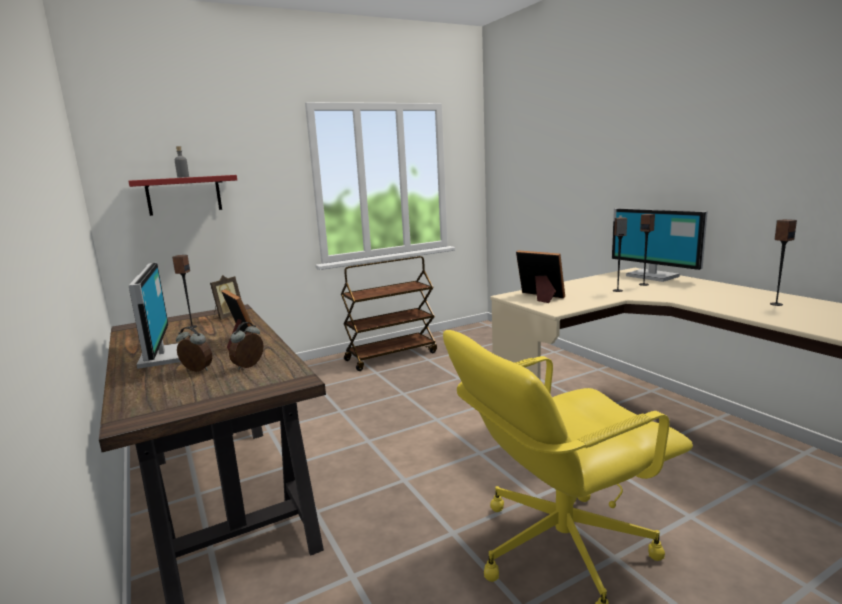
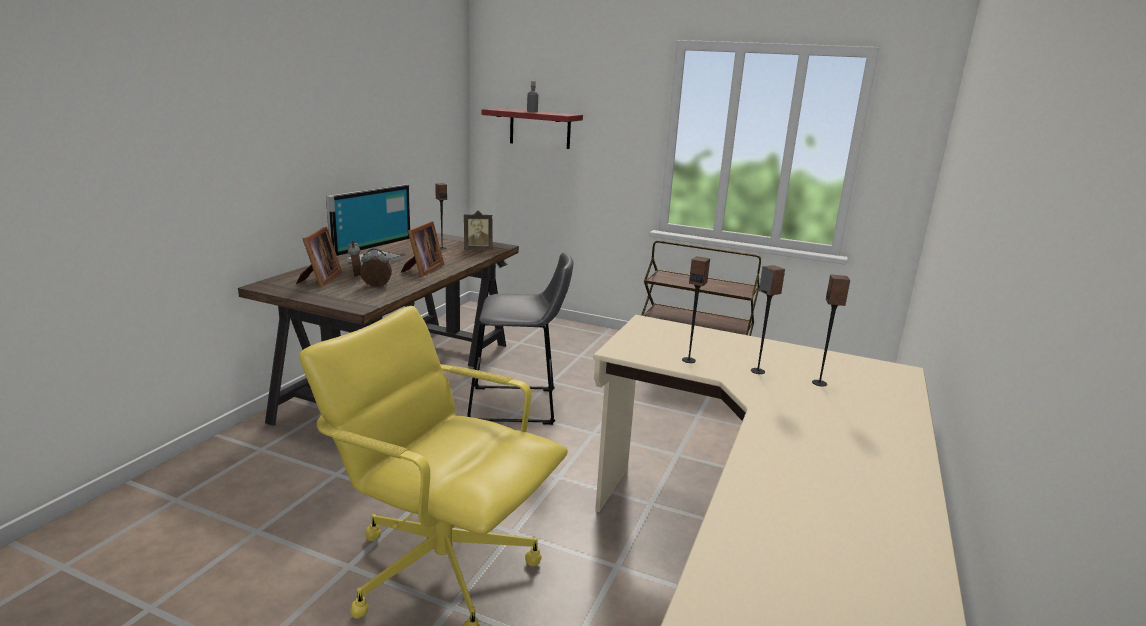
camera: 50 degrees right, 5 degrees up
(358, 436) = (518, 406): none -> grey stool
(540, 297) = (660, 336): picture frame -> picture frame (319, 279)
(653, 276) = (885, 385): monitor -> none
(776, 304) = (847, 485): speaker -> speaker (689, 360)

